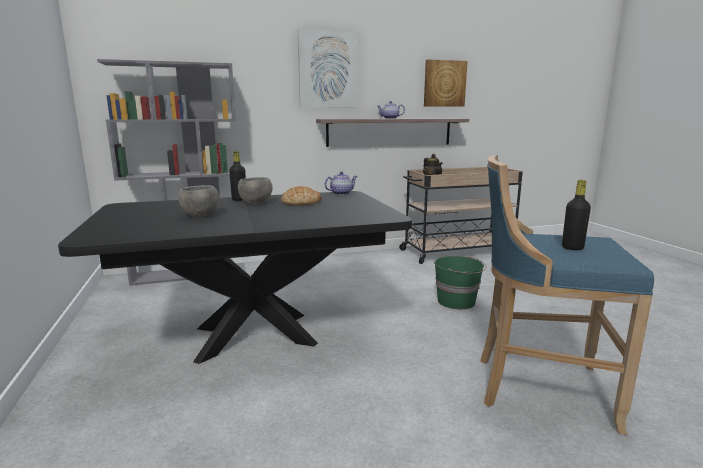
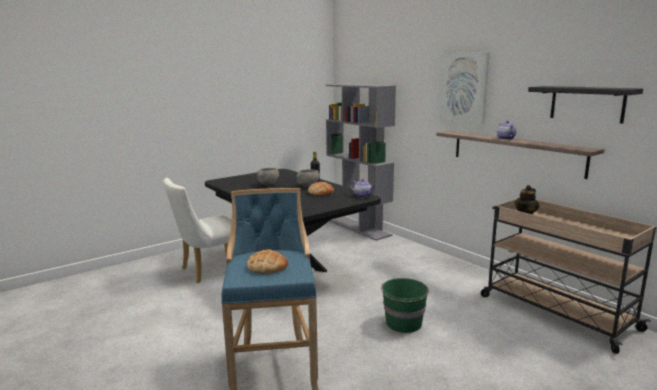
camera: 70 degrees right, 0 degrees up
(179, 418) = (209, 270): none -> white chair
(444, 83) = (587, 104): picture -> black shelf
(572, 248) = (267, 266): black bottle -> bread

